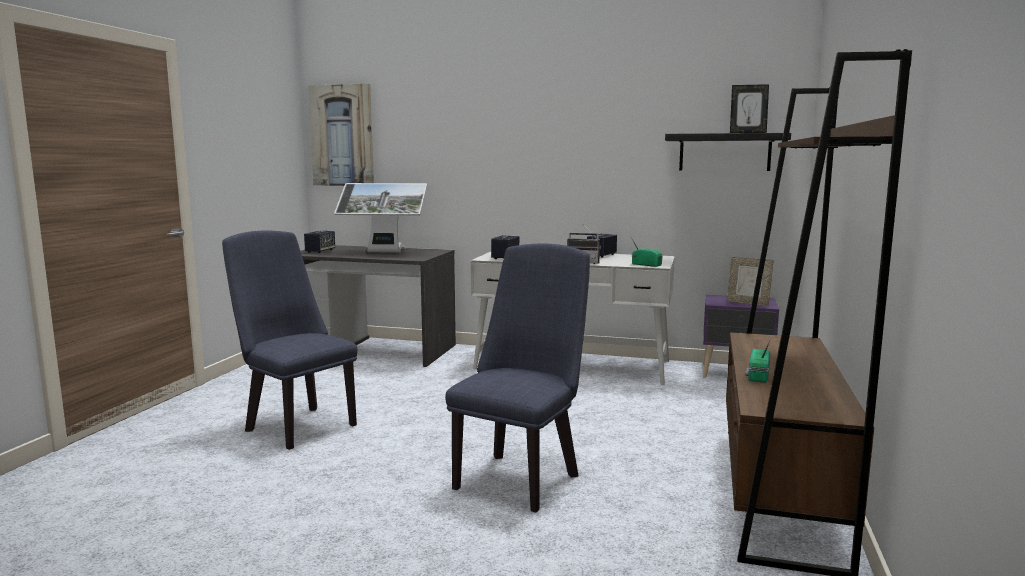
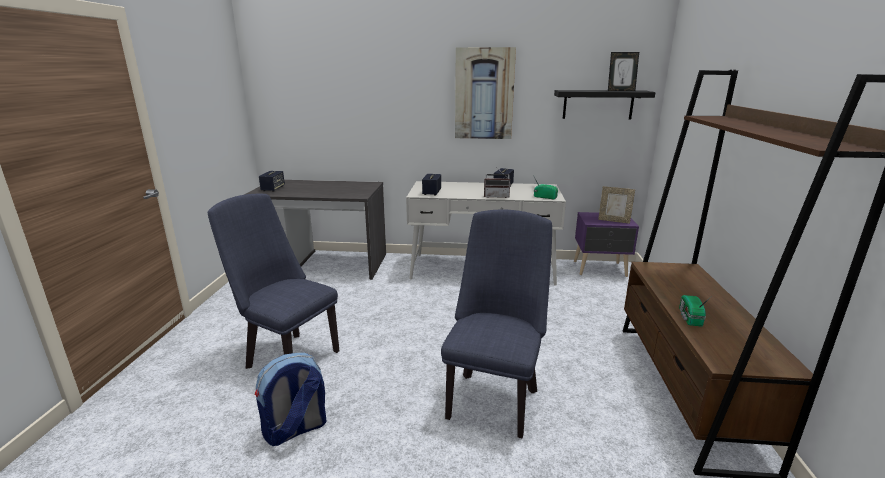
camera: 10 degrees left, 10 degrees up
(278, 483) = (295, 430): none -> backpack
(342, 135) = (280, 87): picture -> picture (484, 94)
(384, 252) = (328, 188): monitor -> none

